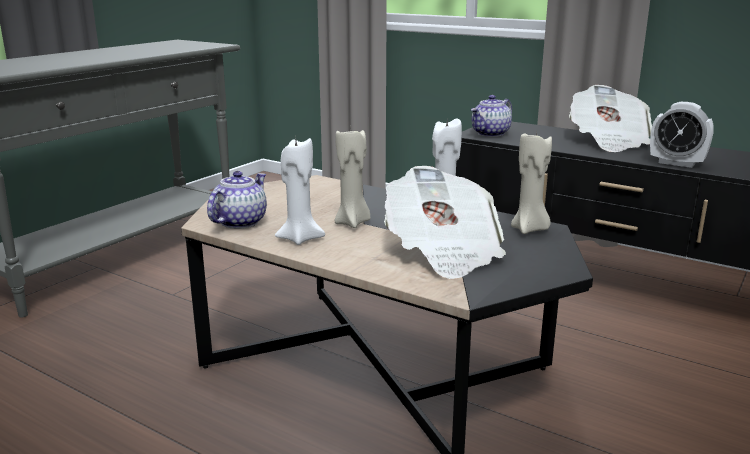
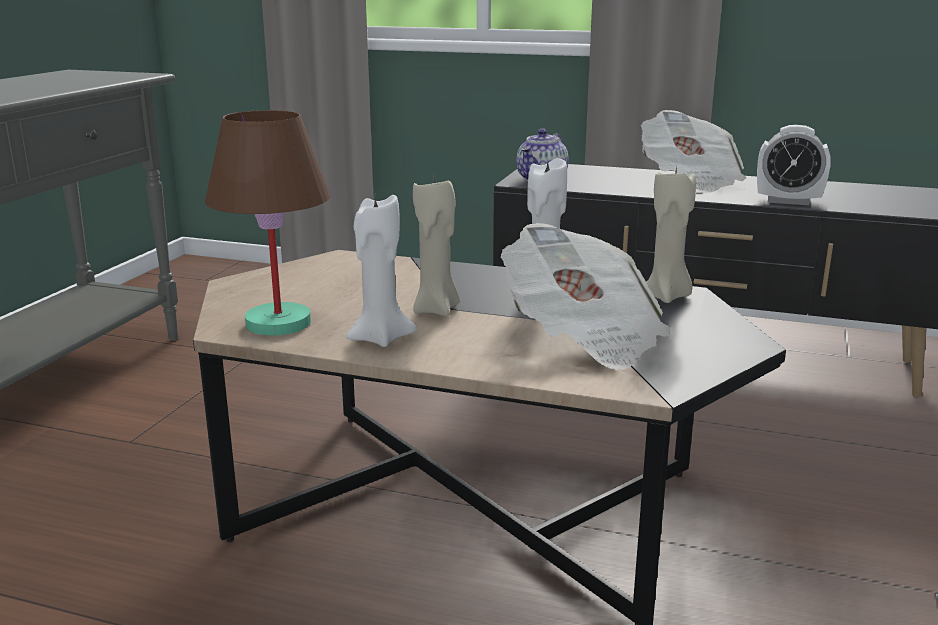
camera: 15 degrees left, 0 degrees up
(240, 222) = (277, 323): teapot -> brown table lamp

